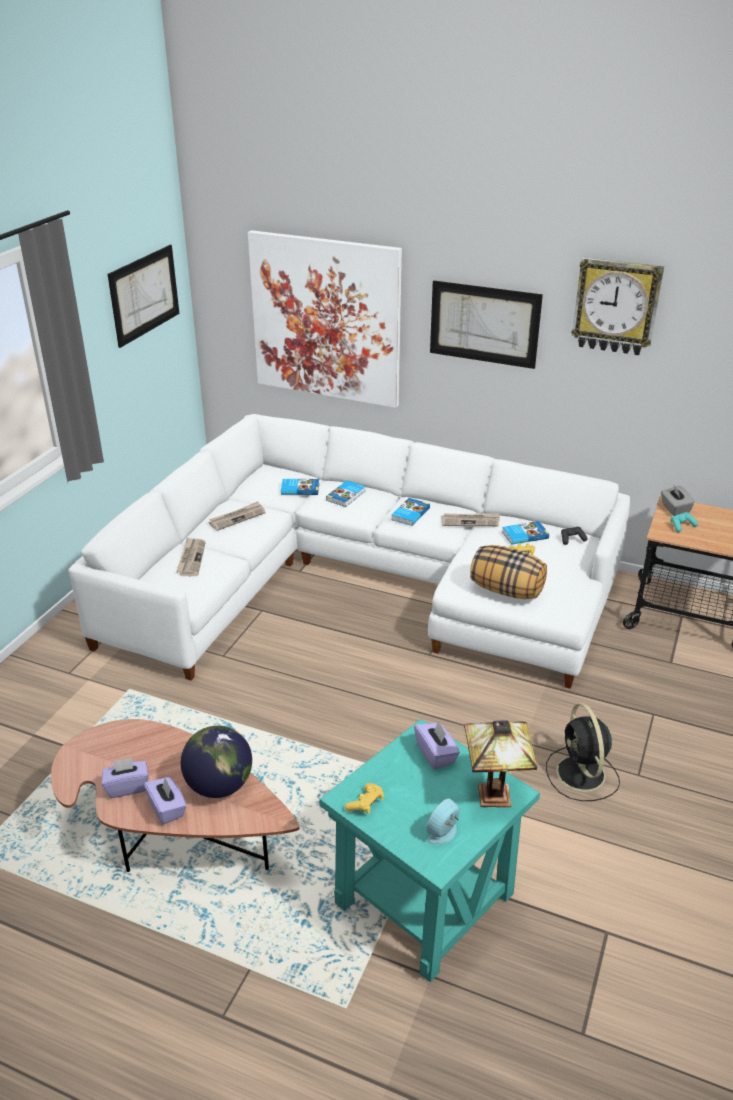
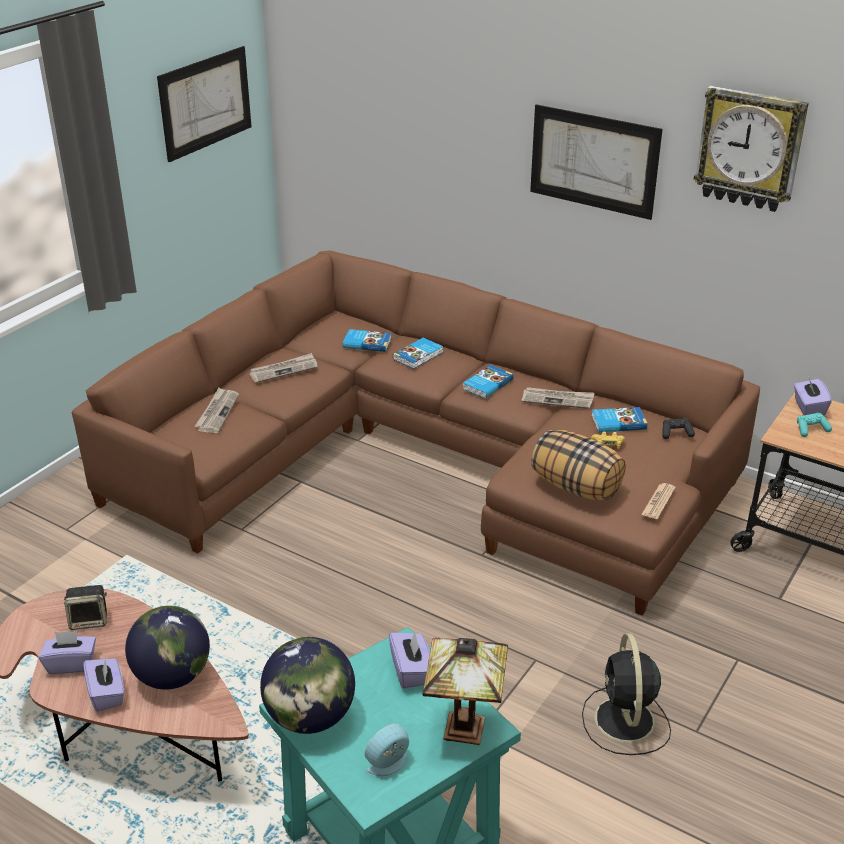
camera: 10 degrees right, 0 degrees up
(131, 747) = (90, 620): none -> speaker
(326, 319) = (415, 143): picture -> none
(360, 581) = (425, 459): white sofa -> brown sofa
(366, 804) = (310, 718): yellow game controller -> globe
(575, 595) = (658, 501): none -> newspaper
(674, 509) = (808, 408): grey tissue box -> purple tissue box

